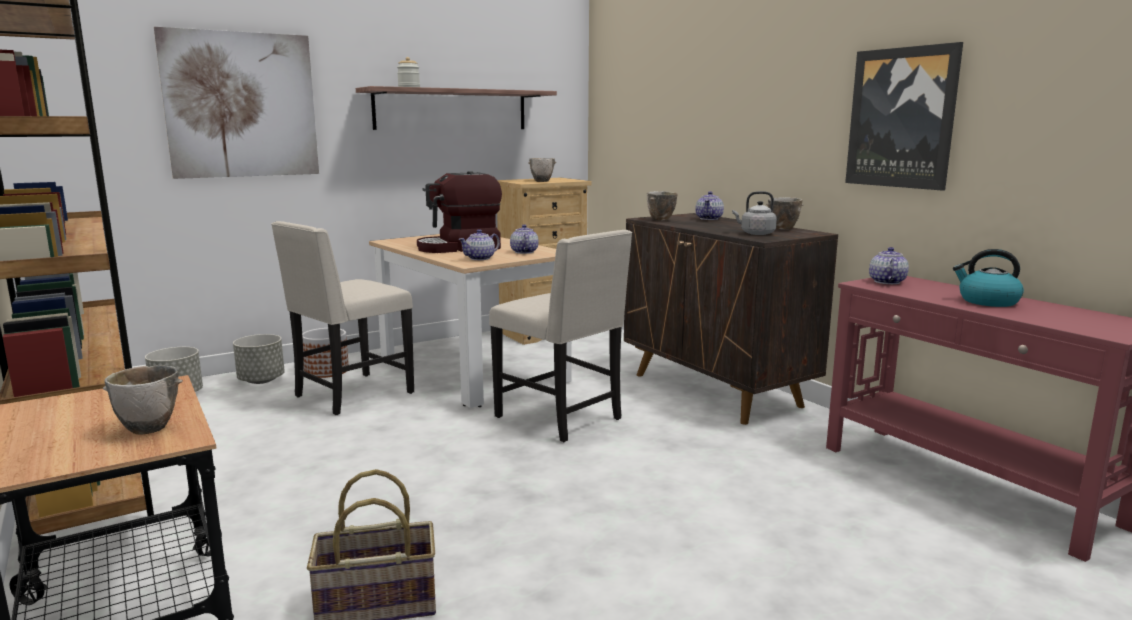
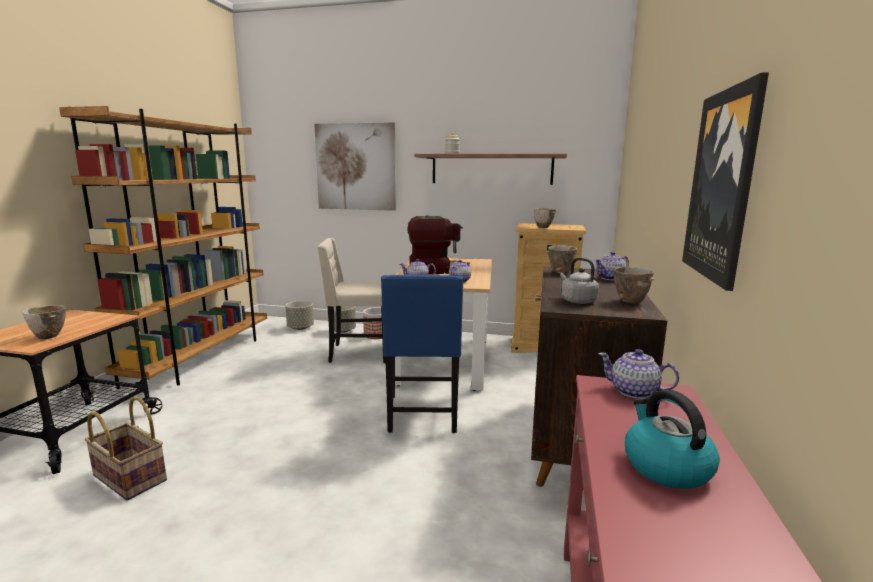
camera: 45 degrees right, 0 degrees up
(460, 248) = (436, 270): coffee machine -> coffee machine turned 150 degrees clockwise
(561, 418) = (423, 415): beige chair -> blue chair
(886, 282) = (634, 392): teapot -> teapot turned 120 degrees counterclockwise

